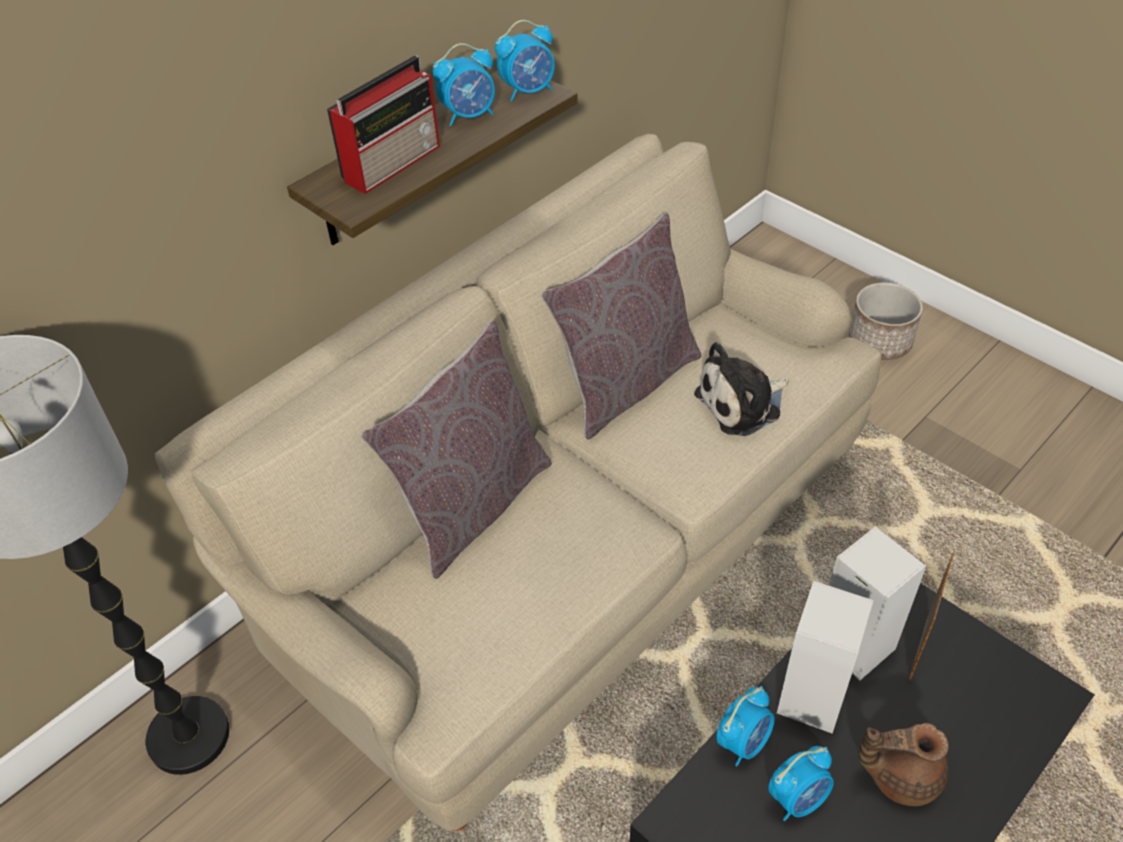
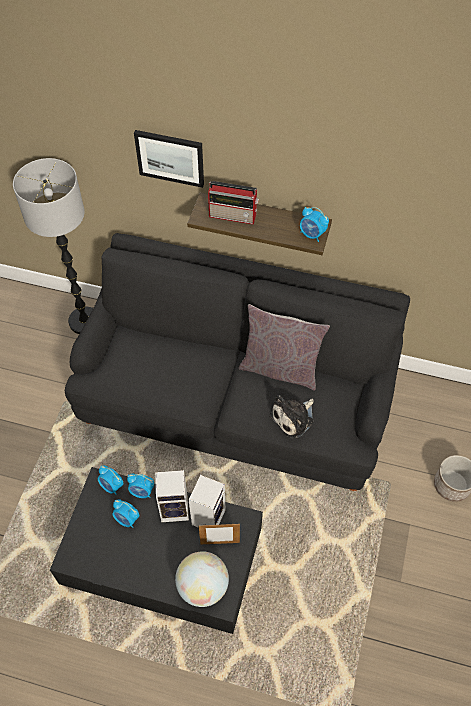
camera: 60 degrees right, 10 degrees up
(206, 135) = (170, 157): none -> picture
(469, 115) = (281, 223): alarm clock -> alarm clock (112, 486)
(472, 505) = (181, 345): grey pillow -> none
(566, 544) = (235, 400): beige sofa -> black sofa
(742, 404) = (294, 418): plush toy -> plush toy turned 75 degrees counterclockwise
(900, 775) = (154, 553): brown teapot -> none
(1004, 715) = (203, 586): none -> globe

